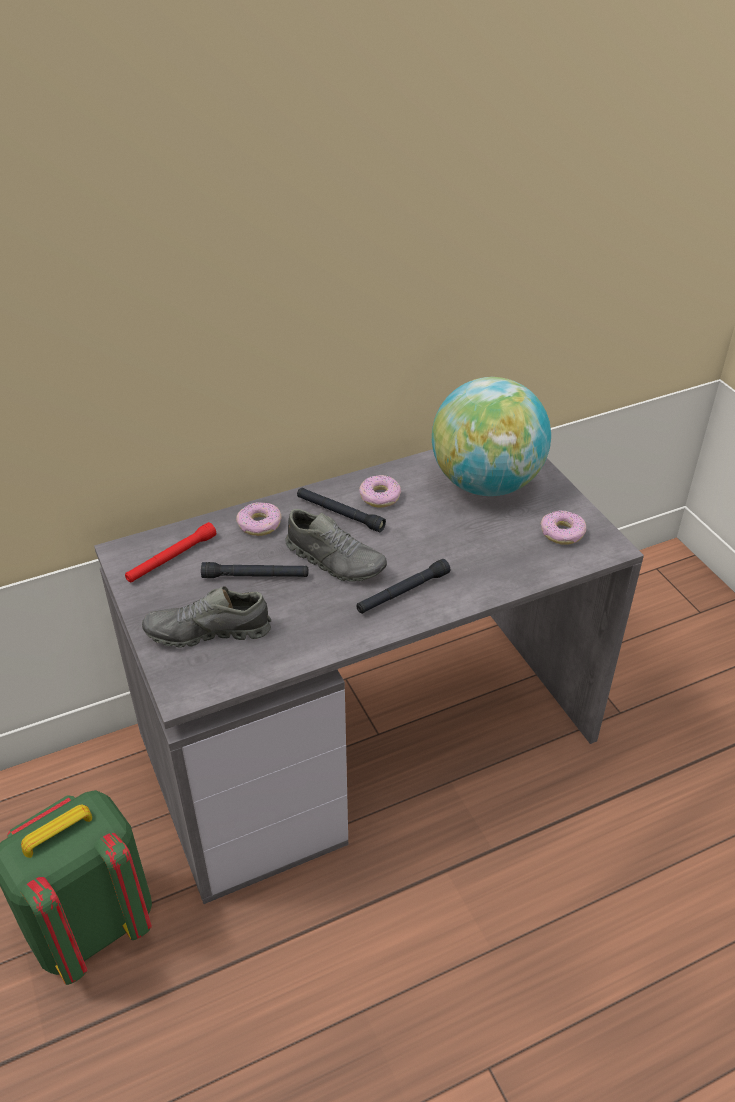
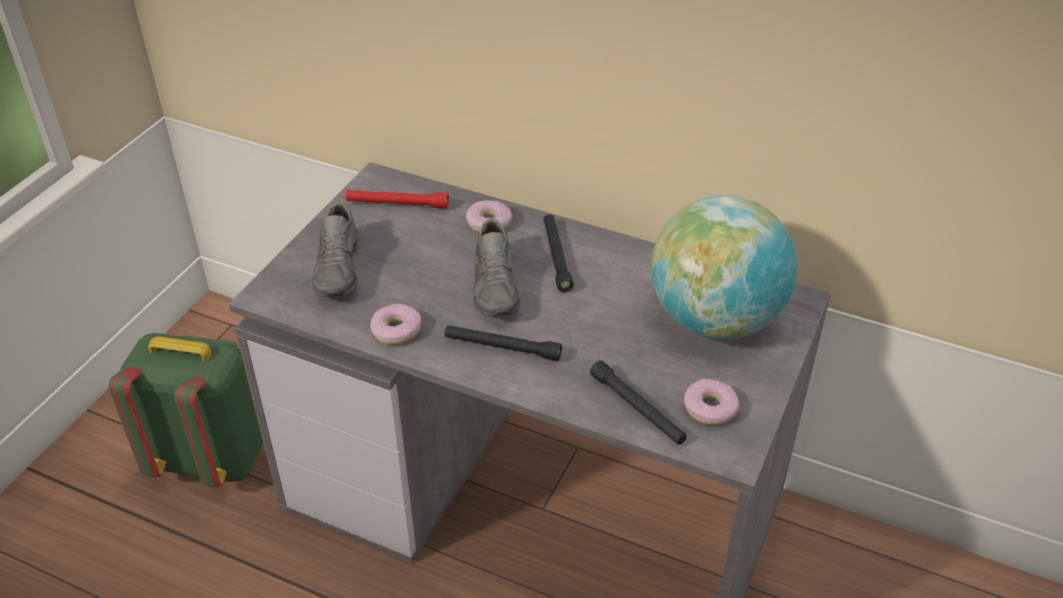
camera: 50 degrees right, 0 degrees up
(208, 632) = (339, 269): grey shoe -> grey shoe turned 135 degrees counterclockwise
(255, 576) = (426, 256): black flashlight -> black flashlight (637, 409)
(379, 497) = (608, 266): donut -> donut (396, 330)

